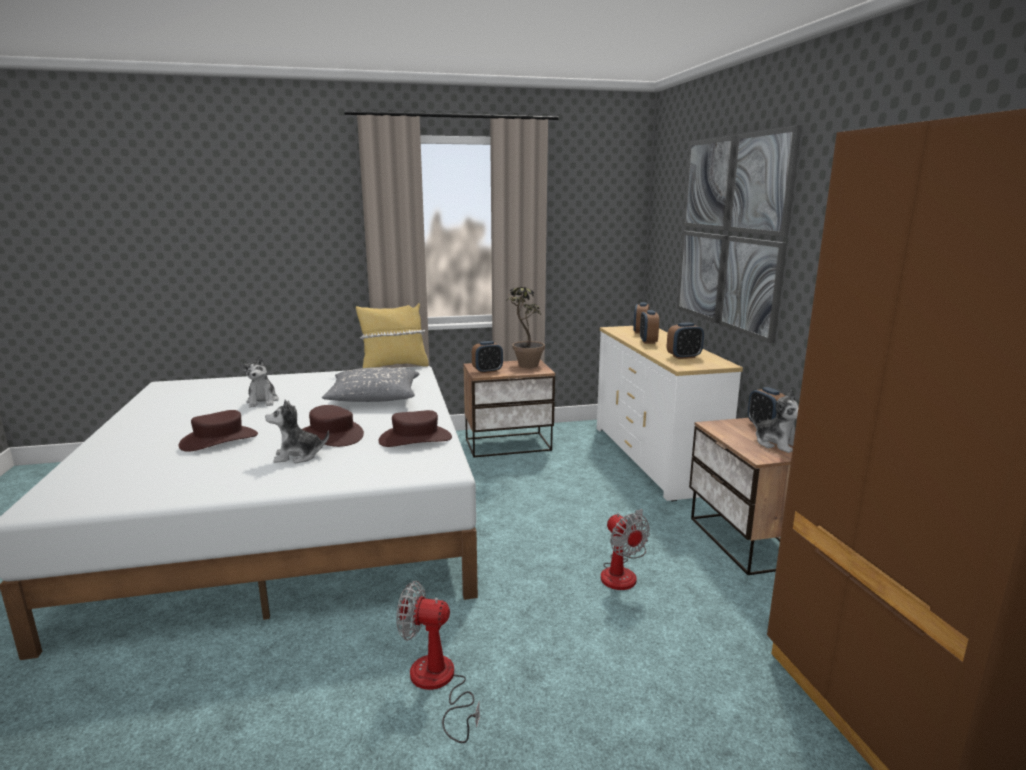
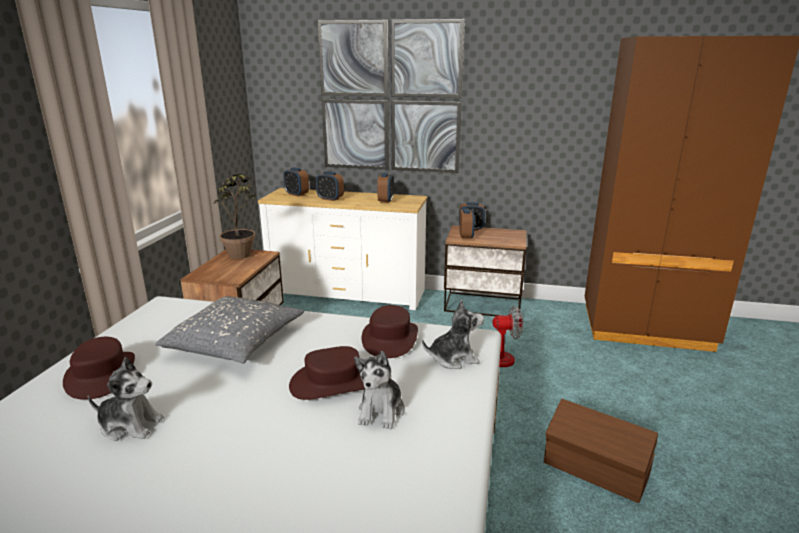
camera: 65 degrees left, 5 degrees up
(219, 440) = (264, 473): brown hat -> brown hat (101, 375)
(394, 367) = (127, 314): yellow pillow -> none
(438, 684) = (596, 470): fan -> brown storage box
(487, 371) = (228, 274): alarm clock -> alarm clock (466, 236)
(777, 444) = (499, 234): plush toy -> plush toy (453, 358)

